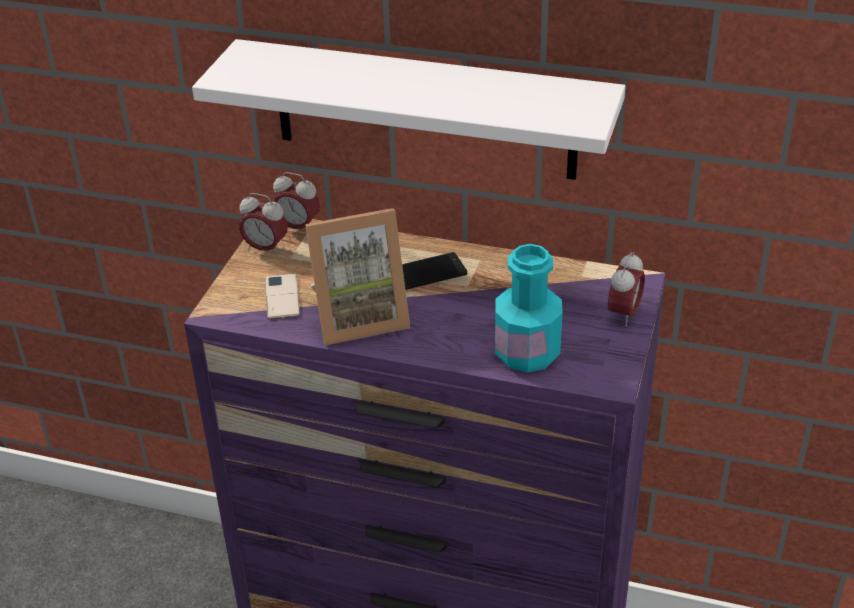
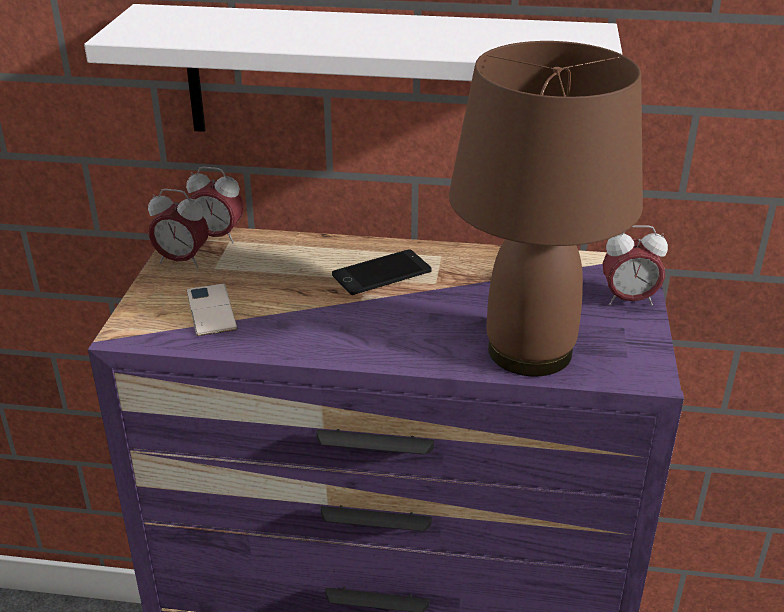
camera: 10 degrees left, 5 degrees down
(358, 317) = (312, 325): picture frame -> none
(527, 353) = (531, 350): turquoise bottle -> brown table lamp
(624, 314) = (628, 300): alarm clock -> alarm clock turned 75 degrees clockwise

